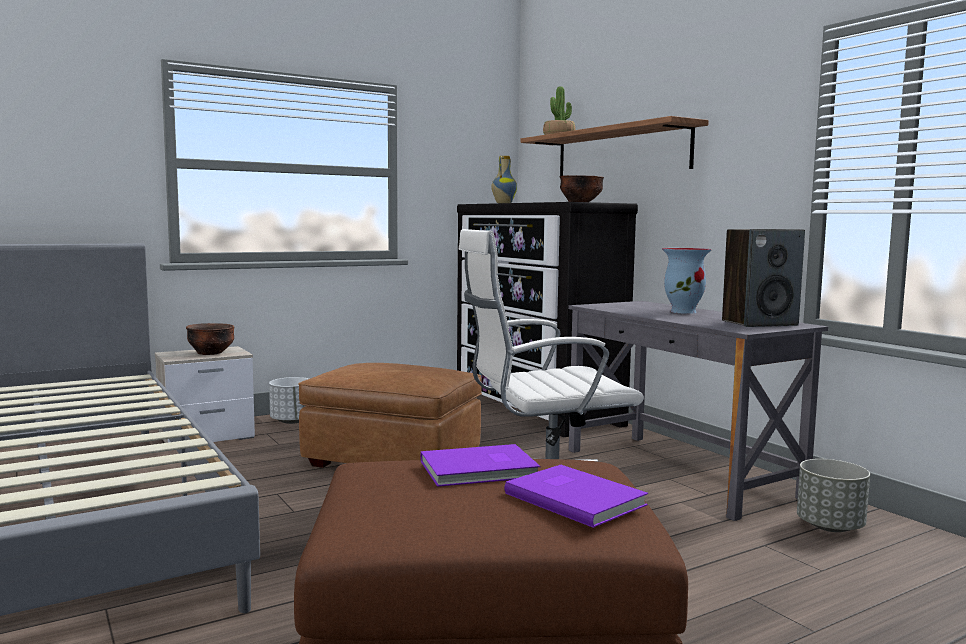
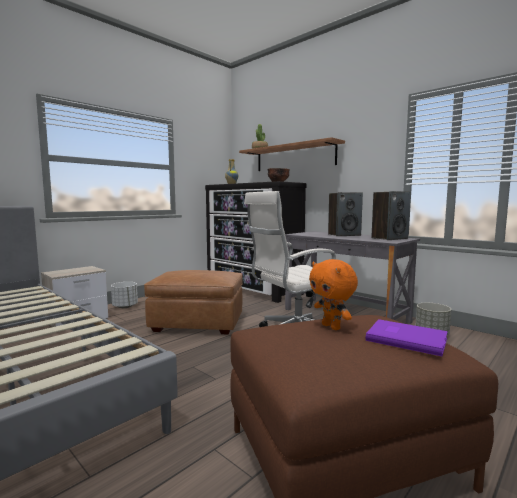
camera: 15 degrees left, 0 degrees up
(210, 353) = (78, 271): brown bowl -> none
(481, 470) = (332, 327): purple book -> orange plush toy
(684, 312) = (344, 235): vase -> speaker

